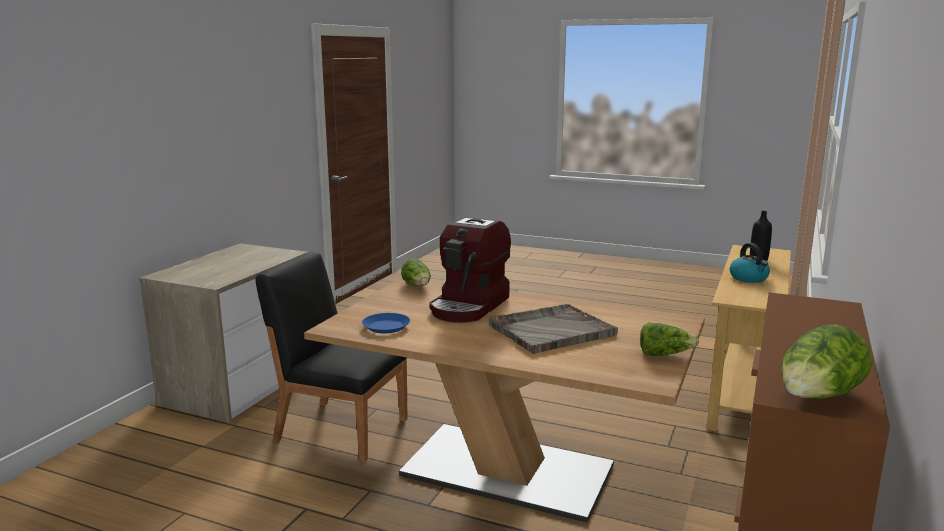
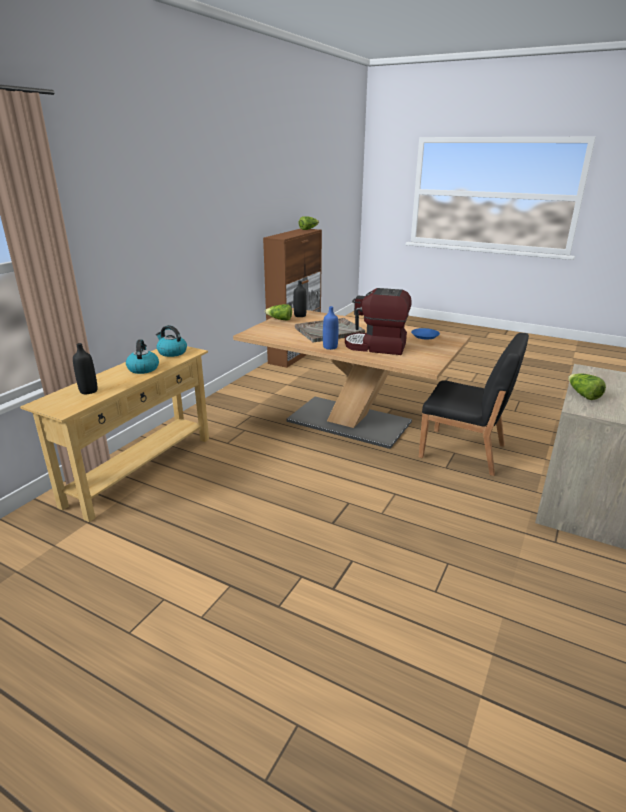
camera: 175 degrees left, 10 degrees up
(418, 286) = (418, 364): lettuce -> lettuce (582, 395)
(470, 306) = (376, 347): coffee machine -> coffee machine turned 105 degrees counterclockwise
(538, 303) = (330, 347): none -> blue bottle
(633, 368) = (300, 315): none -> black bottle
(754, 296) = (172, 352): none -> kettle

